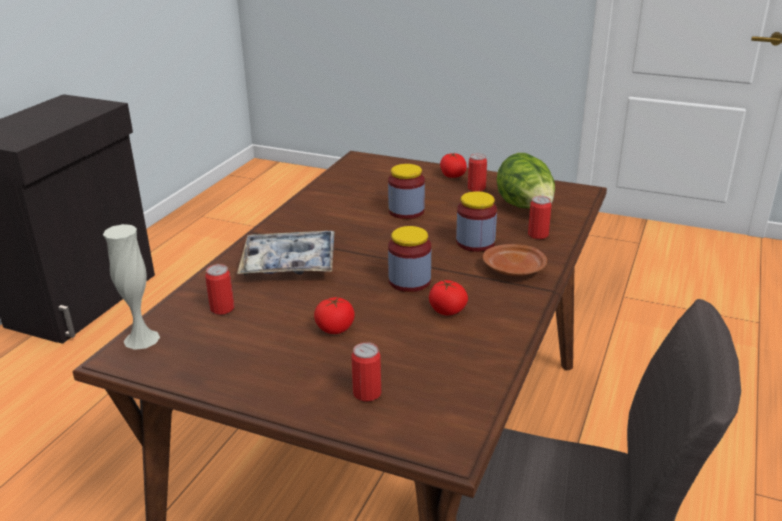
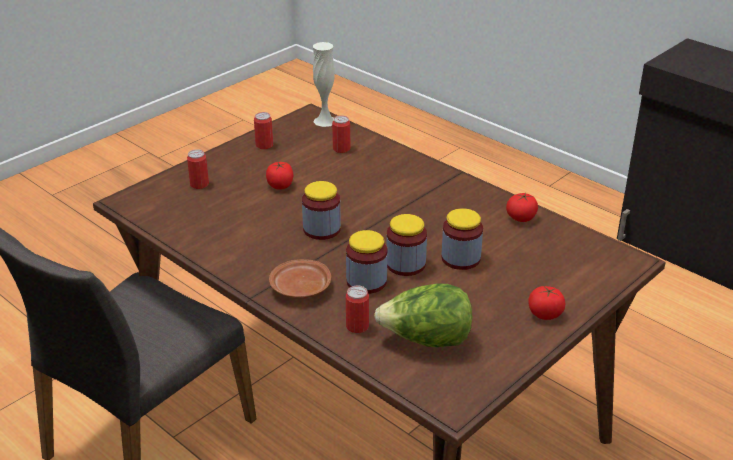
camera: 110 degrees right, 5 degrees up
(289, 263) = (392, 182): tray -> none
(434, 231) = (405, 264): none -> jar
(447, 311) = (264, 236): tomato -> tomato (521, 218)
(476, 188) = (498, 321): can -> can (264, 145)

